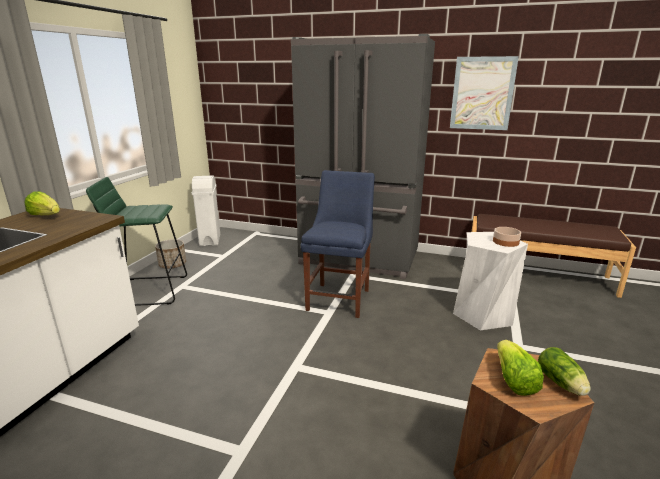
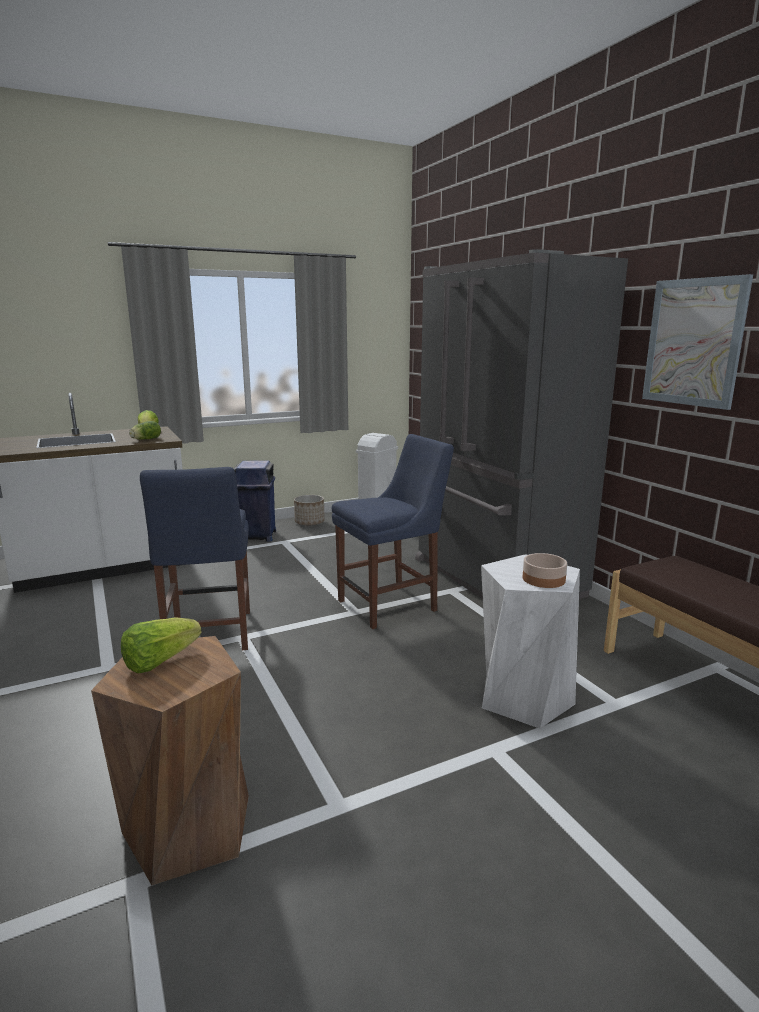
camera: 45 degrees right, 5 degrees down
(149, 290) = (257, 536): green stool -> blue trash can
(269, 380) = (208, 636): none -> blue chair
(562, 384) = (181, 687): lettuce -> lettuce (145, 439)

